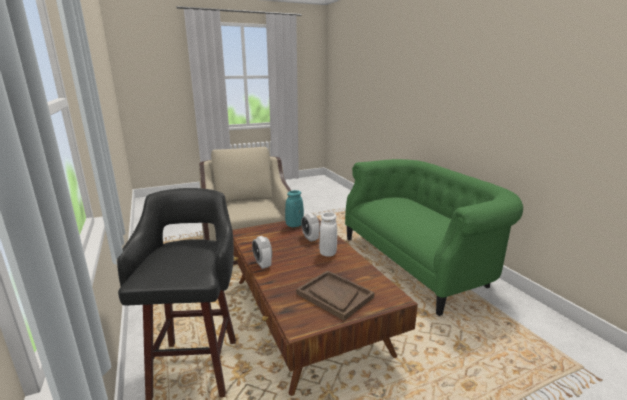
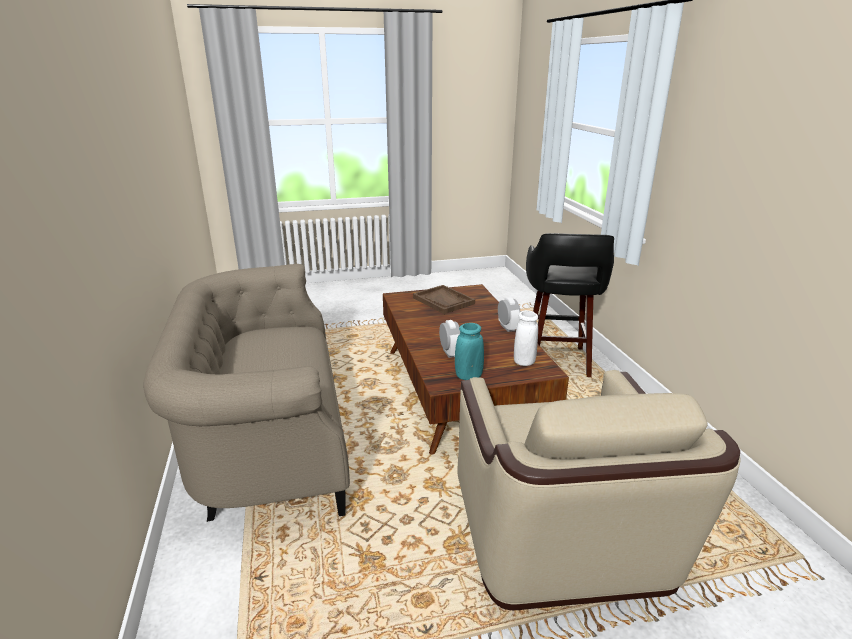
camera: 170 degrees left, 5 degrees up
(328, 253) = (435, 332): white vase -> white vase (524, 362)
(418, 262) = (267, 441): green sofa -> beige sofa

